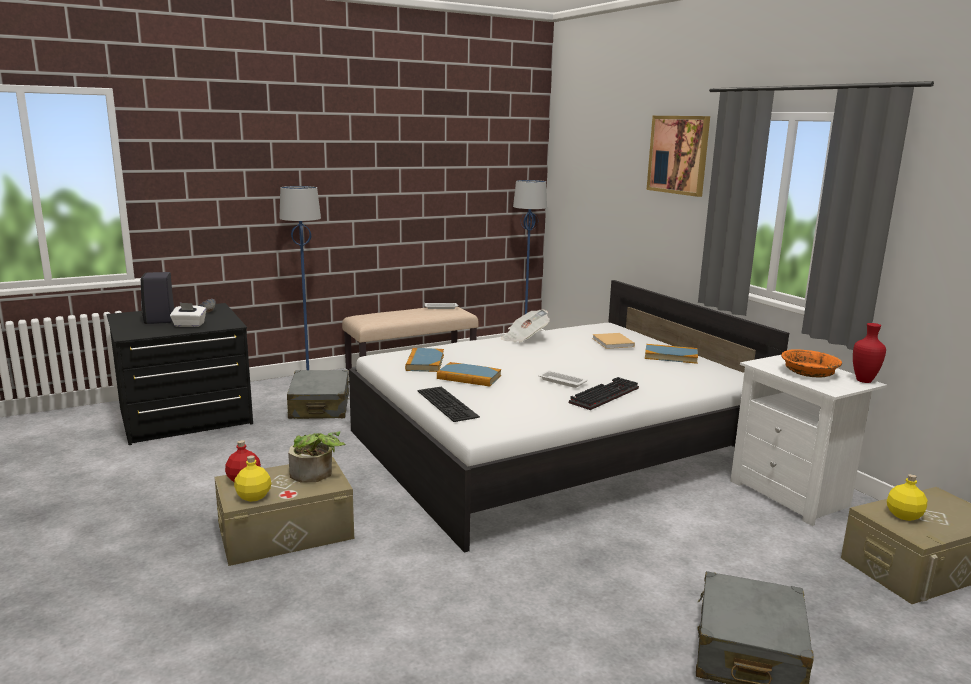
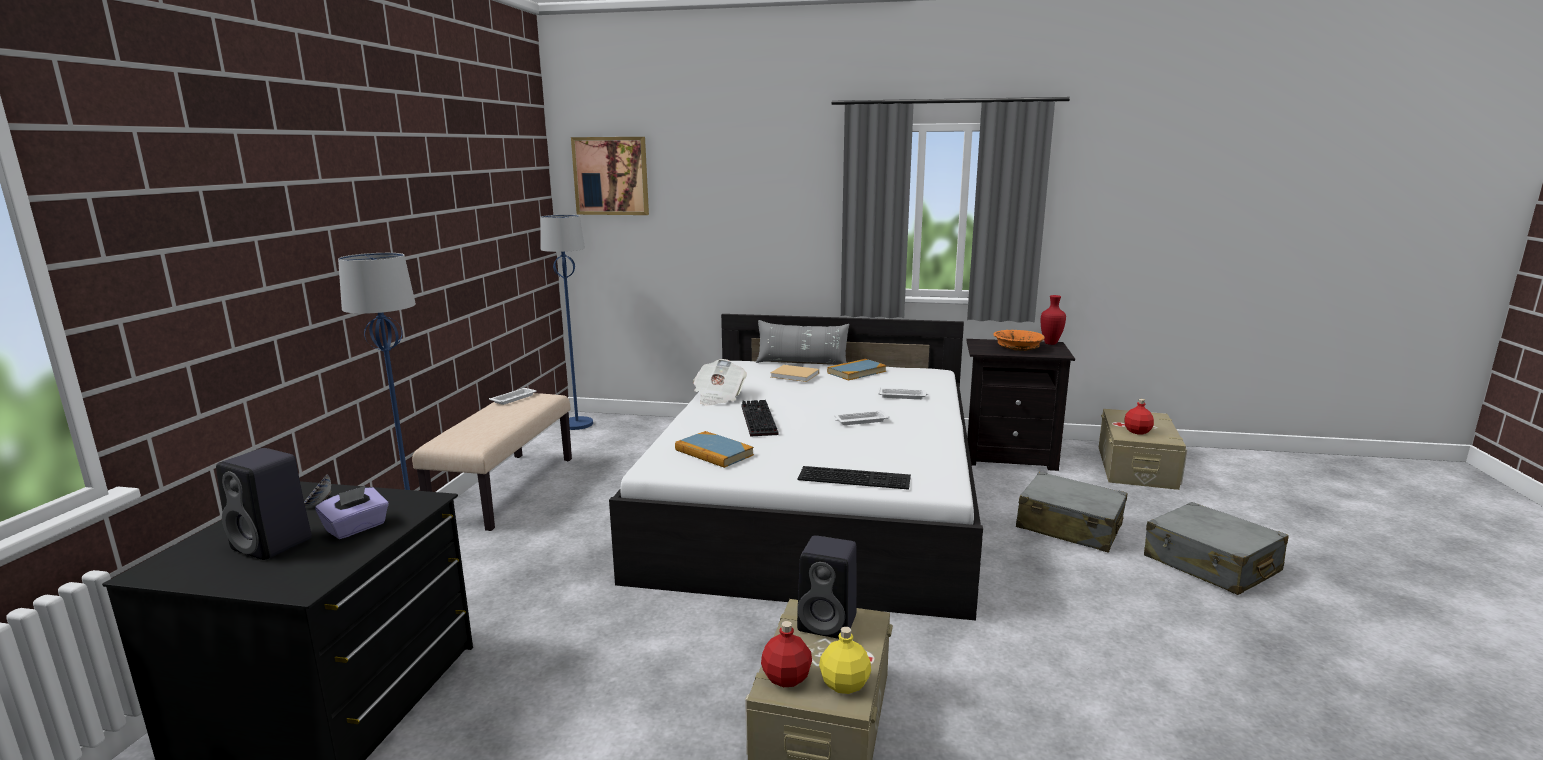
camera: 50 degrees left, 0 degrees up
(189, 325) = (356, 528): white tissue box -> purple tissue box
(316, 474) = (829, 623): potted plant -> black speaker
(320, 406) = (508, 581): grey suitcase -> grey suitcase (1069, 527)
(469, 377) = (793, 448): book -> none
(604, 395) = (914, 418): keyboard -> keyboard (757, 420)
(648, 381) = (902, 396): none -> white tray
(651, 338) = (802, 363): none -> grey pillow
(678, 155) = (780, 170): picture -> picture (611, 176)
(793, 495) = (1009, 456): white nightstand -> black nightstand
(903, 515) = (1137, 432): yellow bottle -> red bottle

